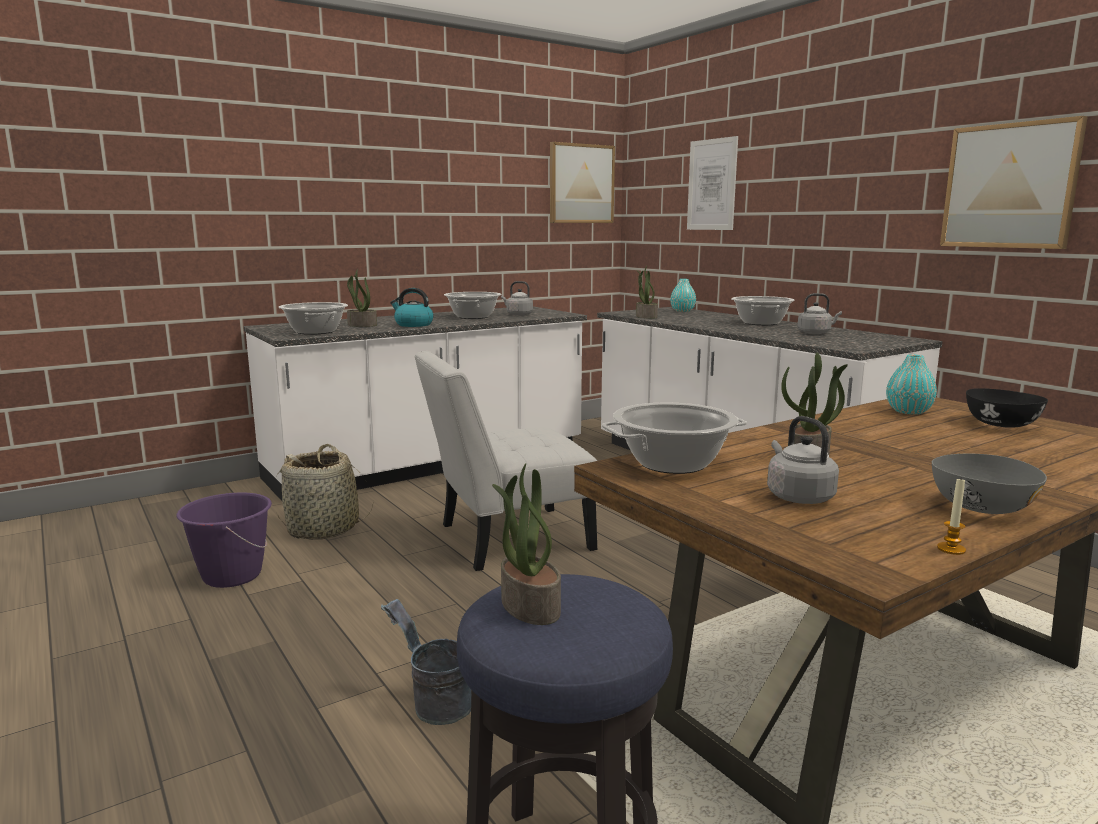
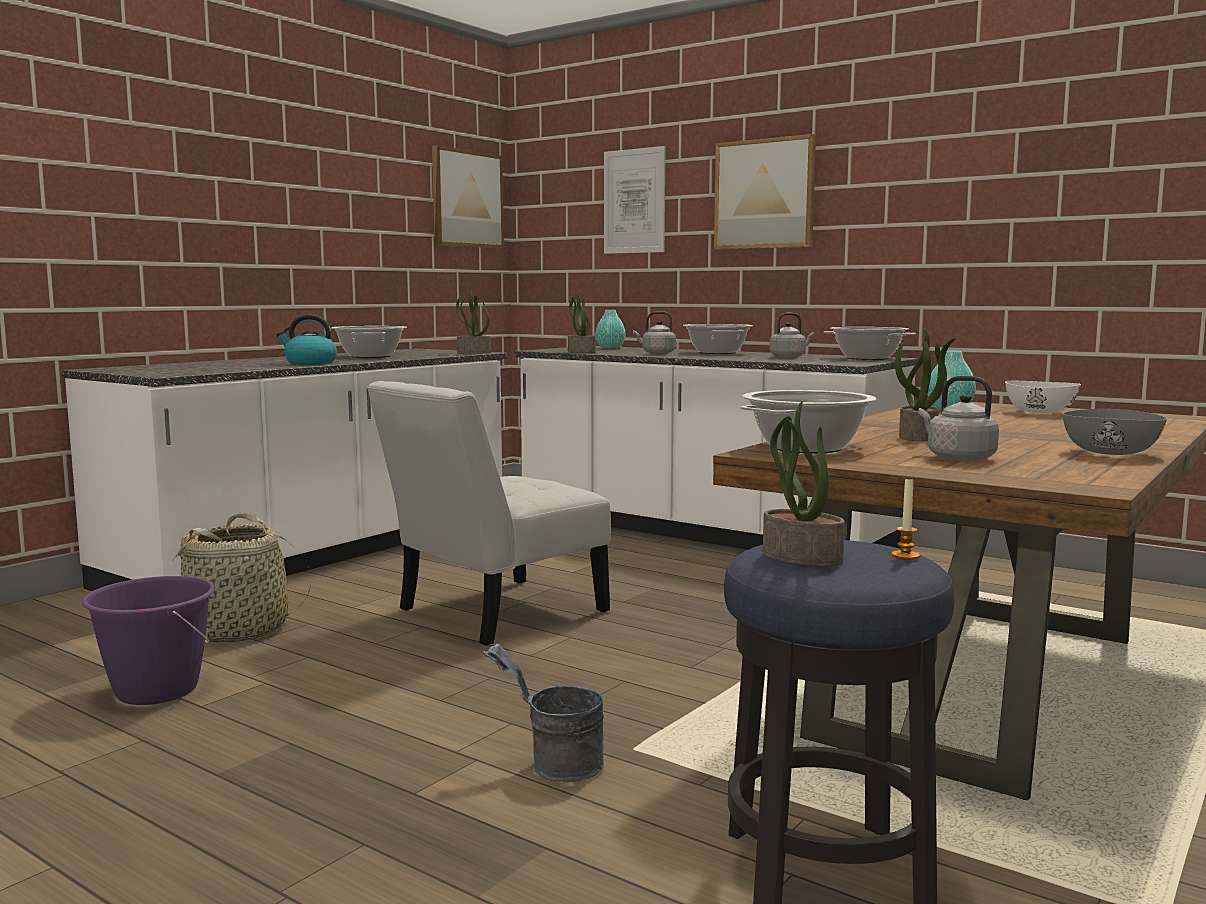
camera: 20 degrees left, 5 degrees down
(315, 332) = (191, 370): cooking pot -> cooking pot (868, 358)
(361, 325) = (239, 365): potted plant -> potted plant (473, 353)
(518, 314) = (422, 353): grey kettle -> grey kettle (656, 353)
(951, 549) = (1129, 473): candle -> candle (905, 556)
(1000, 424) = (1039, 412): black bowl -> white bowl
(1010, 186) = (973, 197): picture -> picture (765, 194)

